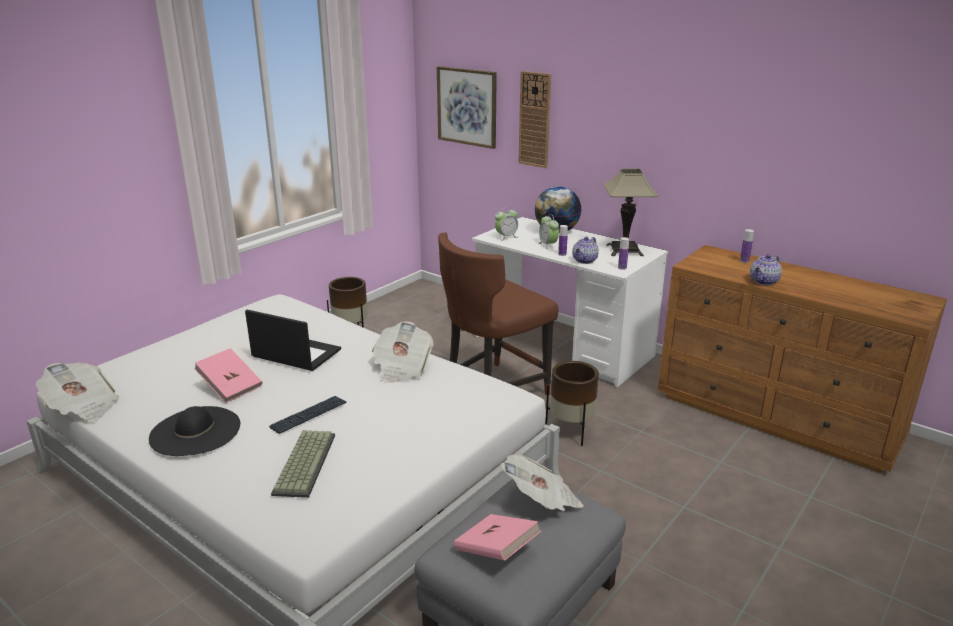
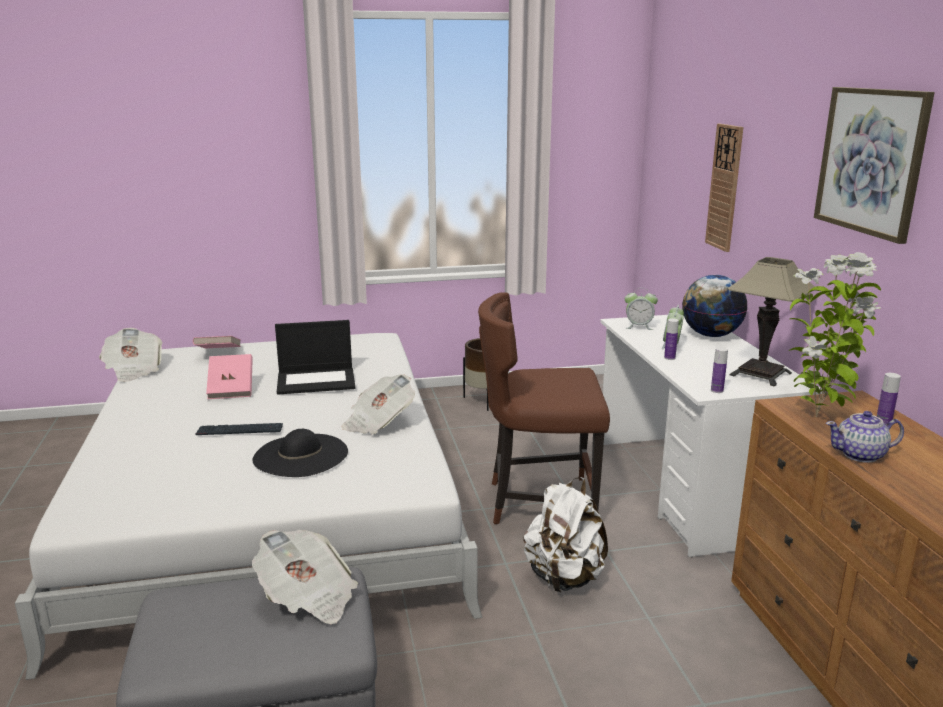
camera: 40 degrees right, 5 degrees down
(195, 431) = (155, 411): black hat -> black hat (300, 455)
(295, 353) = (317, 381): laptop -> laptop turned 105 degrees clockwise
(303, 463) = (172, 464): keyboard -> none
(467, 106) = (675, 168): picture -> picture (871, 161)
(496, 551) = (194, 616): pink book -> pink book (218, 354)
(572, 431) = (564, 578): brown planter -> white backpack
(585, 260) = (685, 371): teapot -> none
(714, 266) = (818, 416): none -> potted plant

